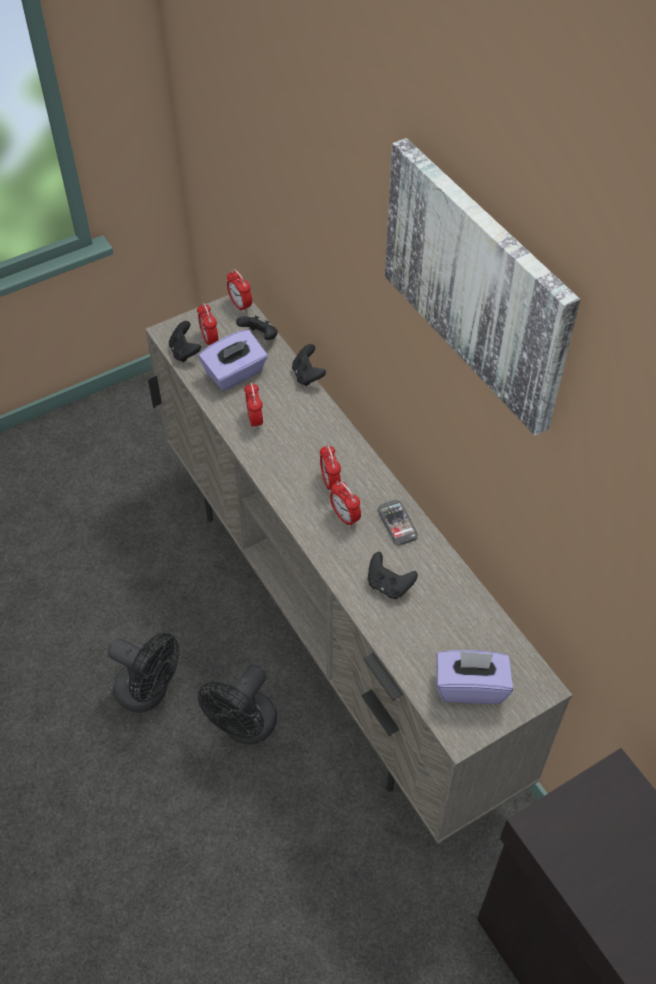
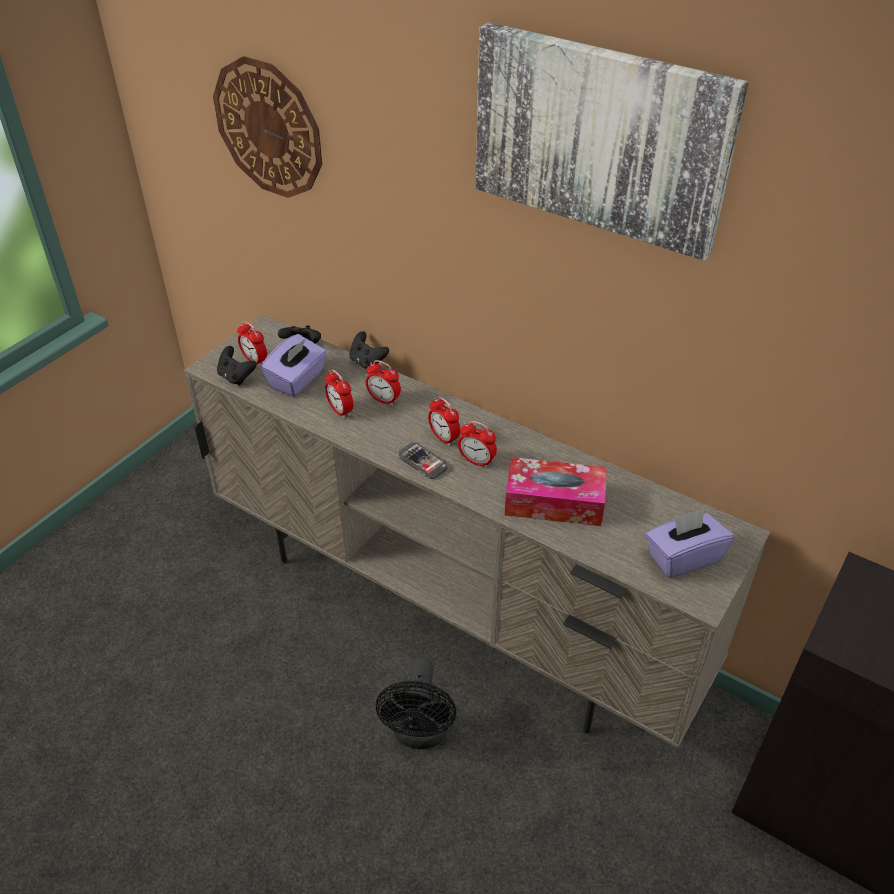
camera: 25 degrees left, 10 degrees down
(149, 692) = (306, 740): black fan -> none
(240, 305) = (268, 326): alarm clock -> alarm clock (384, 400)
(257, 134) = (269, 128): none -> wall clock
(389, 585) = (554, 502): black game controller -> tissue box
(397, 523) = (527, 451): phone -> phone (423, 462)

